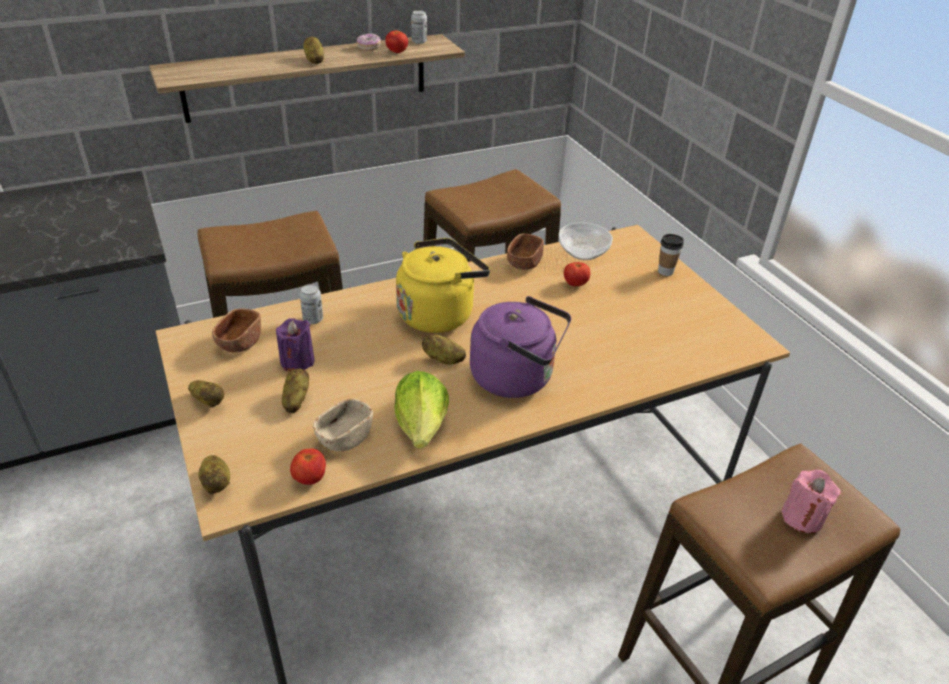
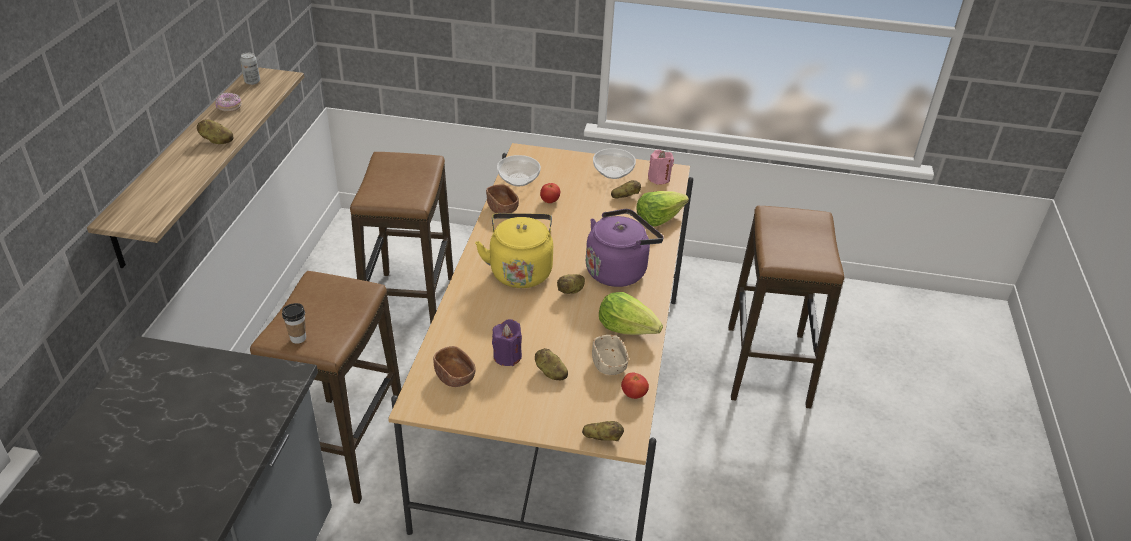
camera: 55 degrees left, 0 degrees up
(208, 401) = (511, 415): potato -> potato (625, 196)
(313, 319) = (464, 330): can -> none
(397, 52) = (259, 99): tomato -> none
(650, 369) = (658, 218): none -> lettuce
(665, 271) = (575, 162): cup -> cup (298, 338)
(685, 303) = (612, 173): none -> bowl
(802, 517) = (804, 235): pink candle -> pink candle (659, 178)

